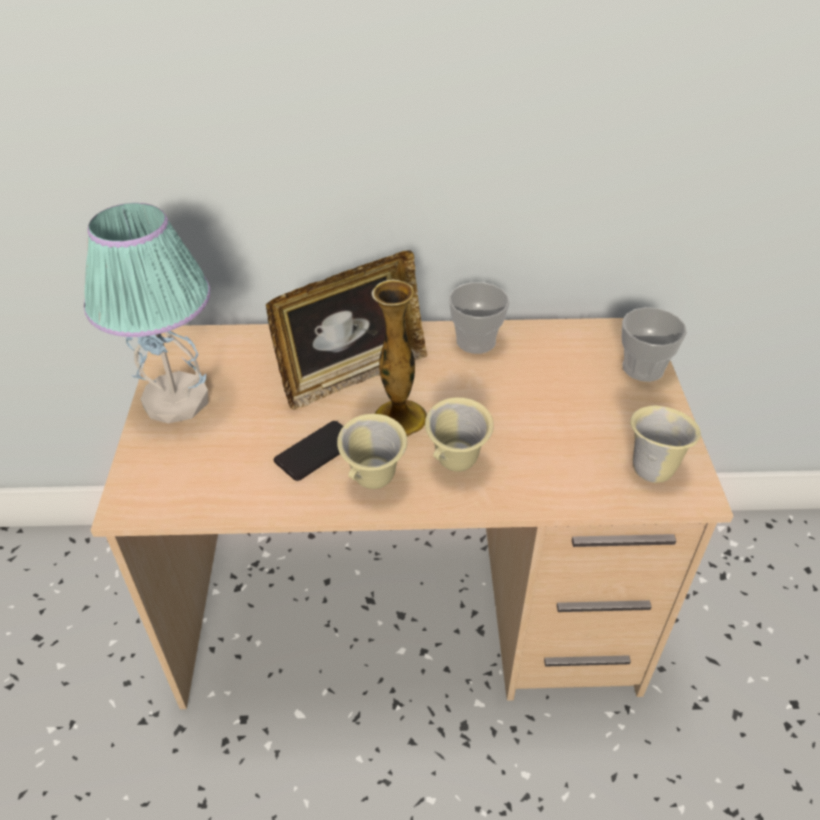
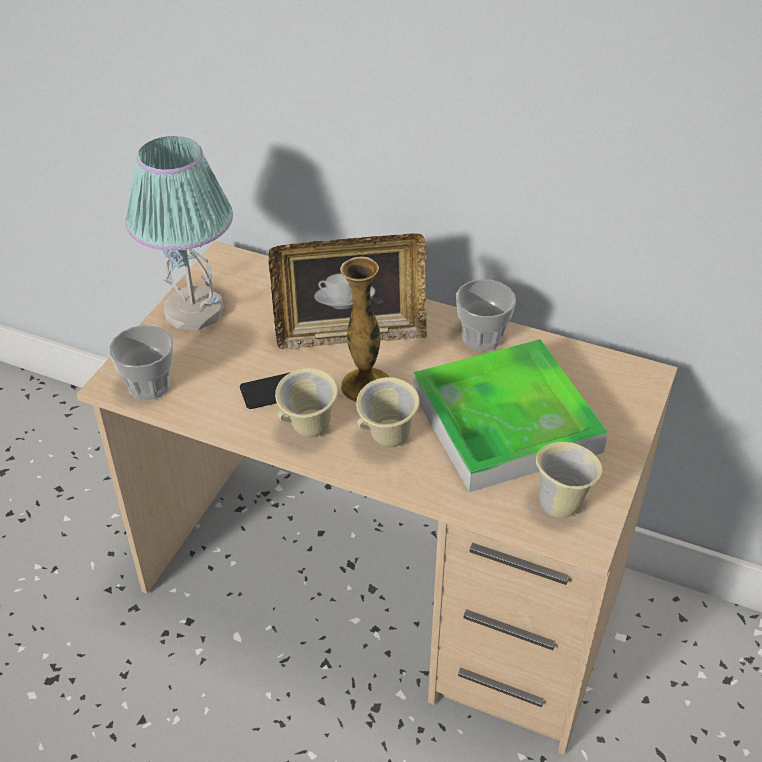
camera: 25 degrees right, 0 degrees up
(549, 410) = (505, 421): none -> tray
(643, 368) = (626, 412): cup -> cup (149, 385)

